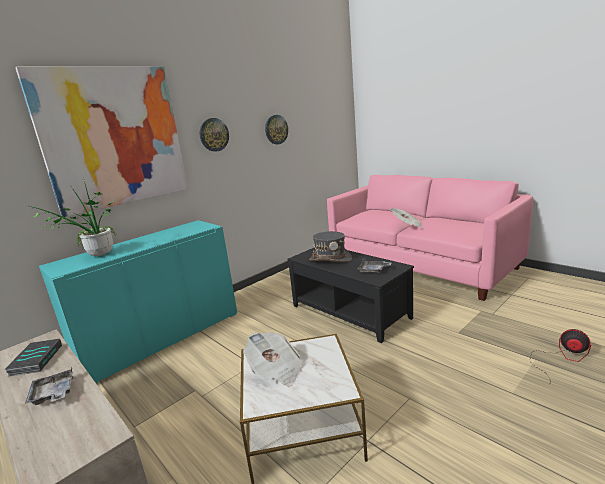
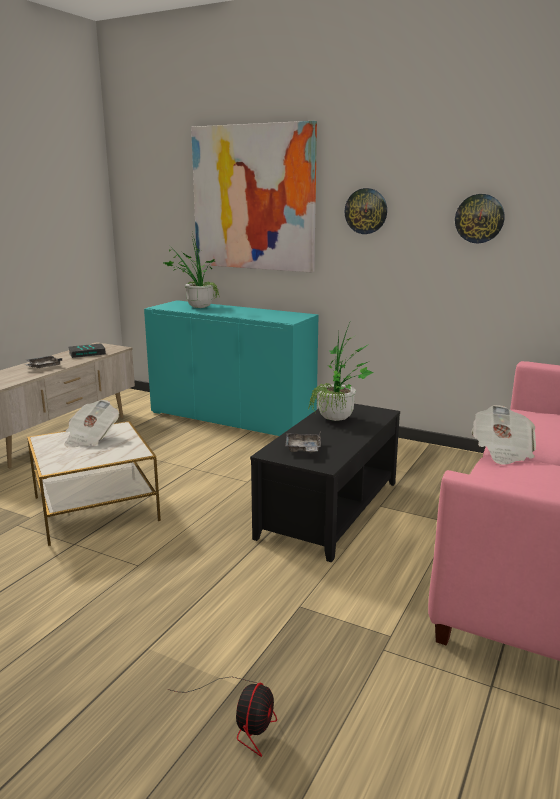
camera: 70 degrees right, 0 degrees up
(330, 259) = (338, 421): grey hat -> potted plant

